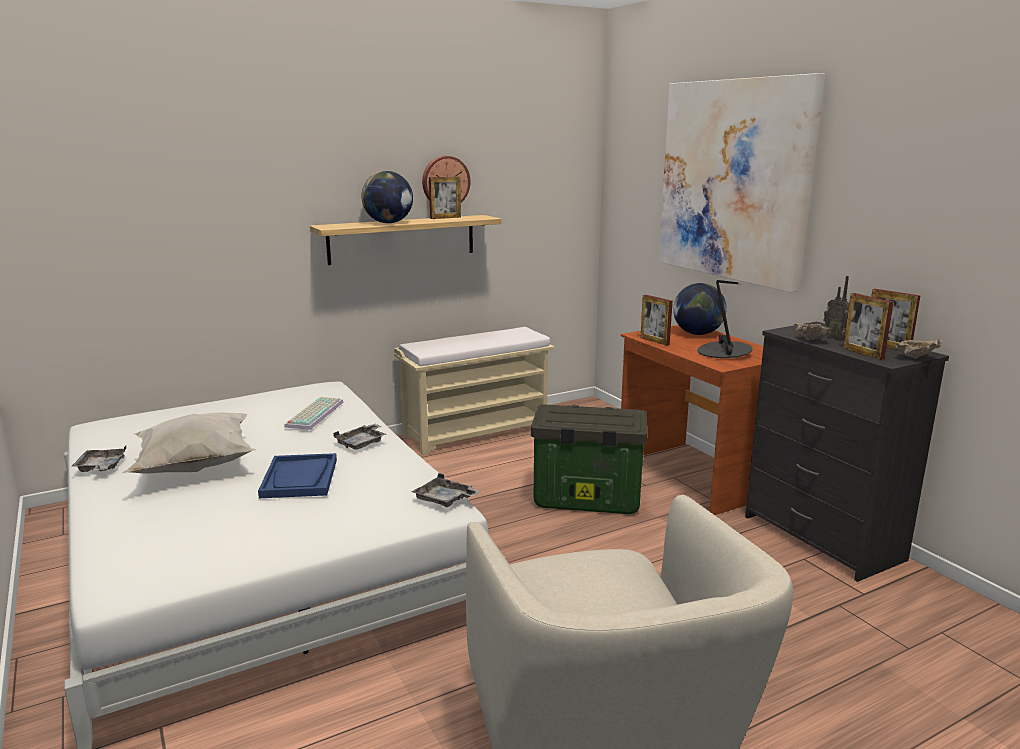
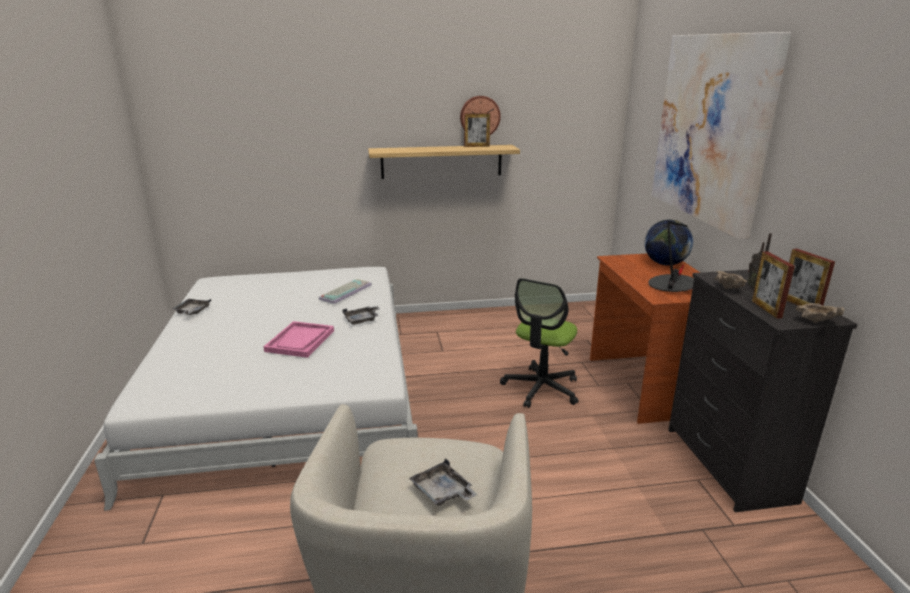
camera: 20 degrees right, 5 degrees up
(194, 467) = (243, 321): white pillow -> none
(300, 478) = (300, 341): blue tray -> pink tray
(388, 223) = (426, 149): globe -> none
(445, 500) = (384, 376): grey tray -> grey tray (442, 492)
(477, 431) = (492, 317): beige bench -> none
(585, 499) = (541, 388): storage box -> office chair
(654, 341) = (619, 266): picture frame -> none

